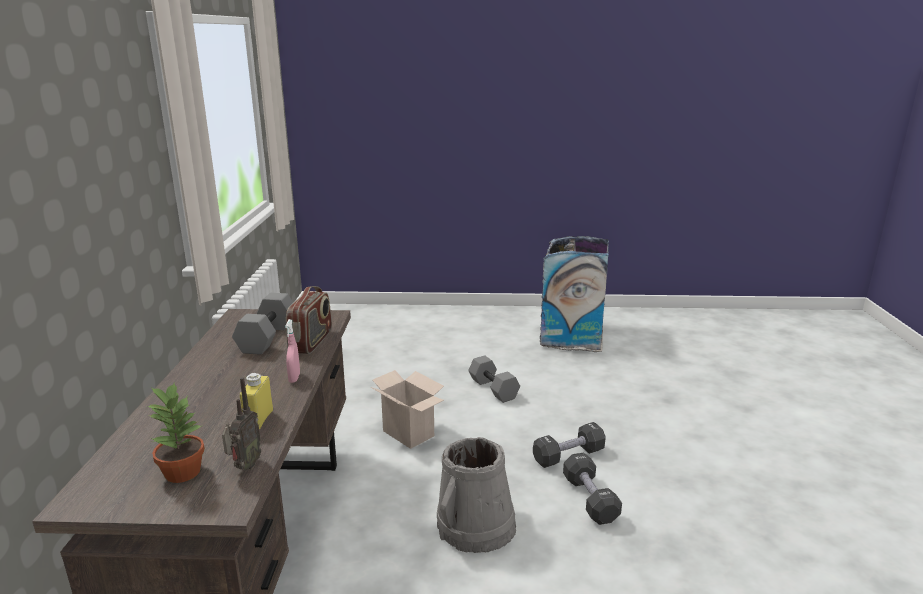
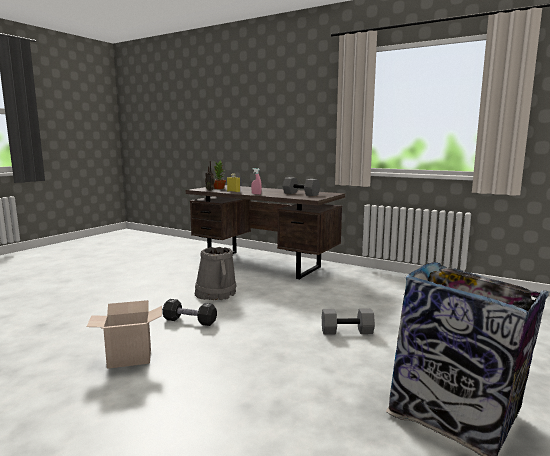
camera: 120 degrees right, 10 degrees down
(311, 342) = (286, 196): radio -> none
(410, 433) = (311, 296): cardboard box -> cardboard box (128, 359)
(568, 456) = (233, 329): black dumbbell -> none

